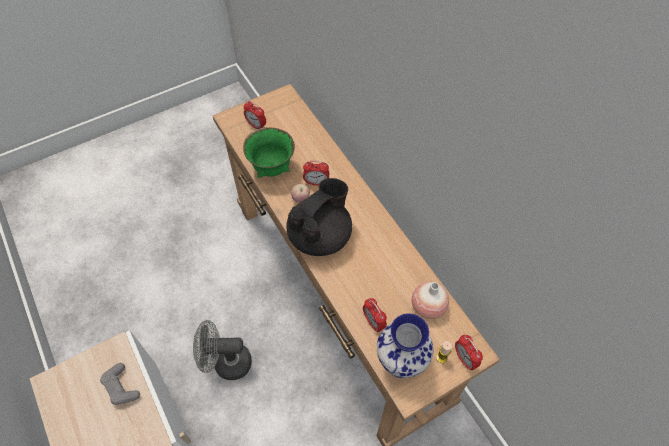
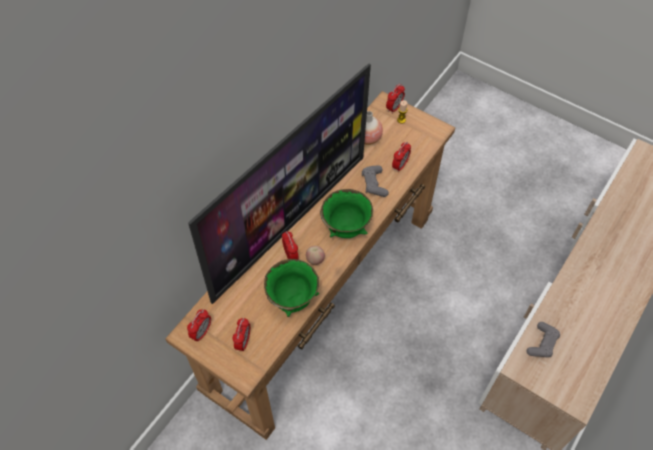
camera: 115 degrees left, 0 degrees up
(226, 363) = (431, 364): grey fan -> none
(281, 104) = (201, 332): none -> alarm clock
(320, 236) = (345, 228): black teapot -> green bowl
(351, 193) = (289, 223): none -> television
(361, 285) = (374, 184): none -> grey game controller
(401, 363) = (420, 140): vase -> none

